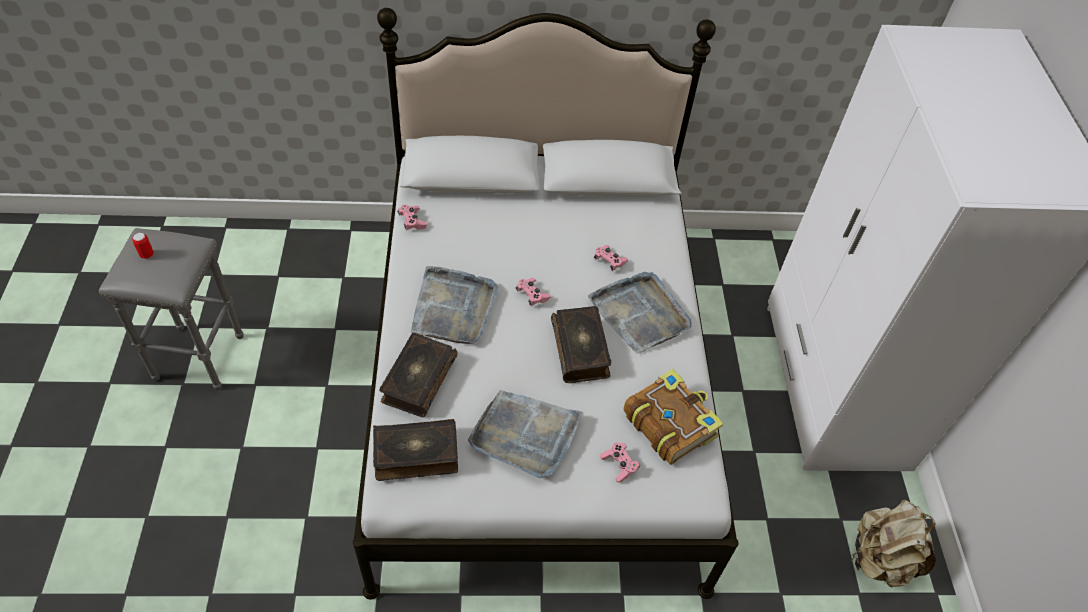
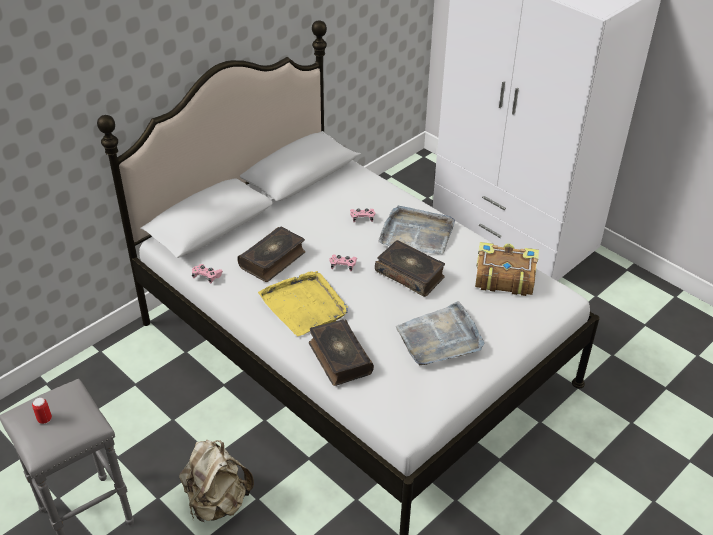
camera: 40 degrees left, 10 degrees down
(416, 455) = (394, 396): book -> book (273, 260)
(453, 308) = (305, 305): grey tray -> yellow tray
(619, 465) = (507, 315): pink game controller -> none
(880, 559) = (634, 300): beige backpack -> beige backpack (217, 502)

